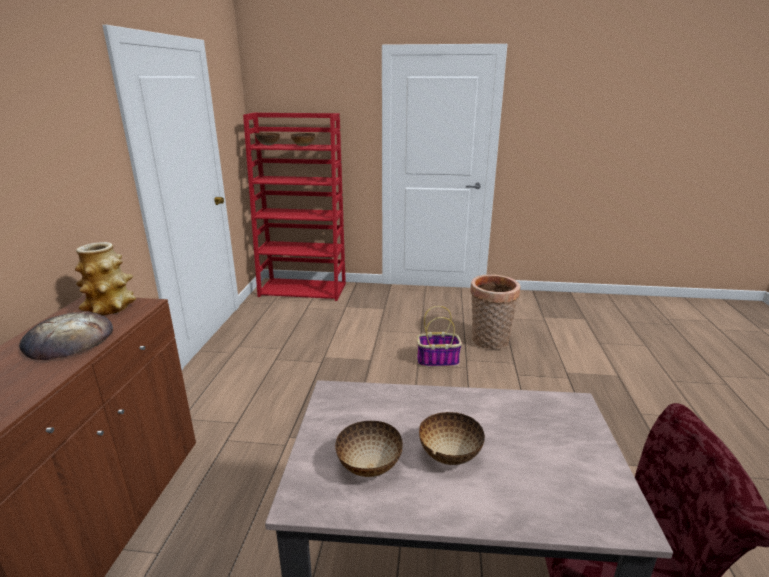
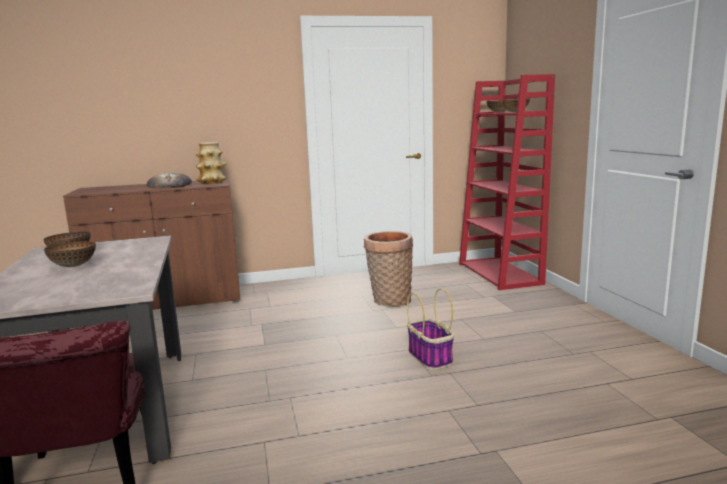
camera: 70 degrees right, 10 degrees down
(489, 342) = (514, 381): basket -> basket (389, 301)

